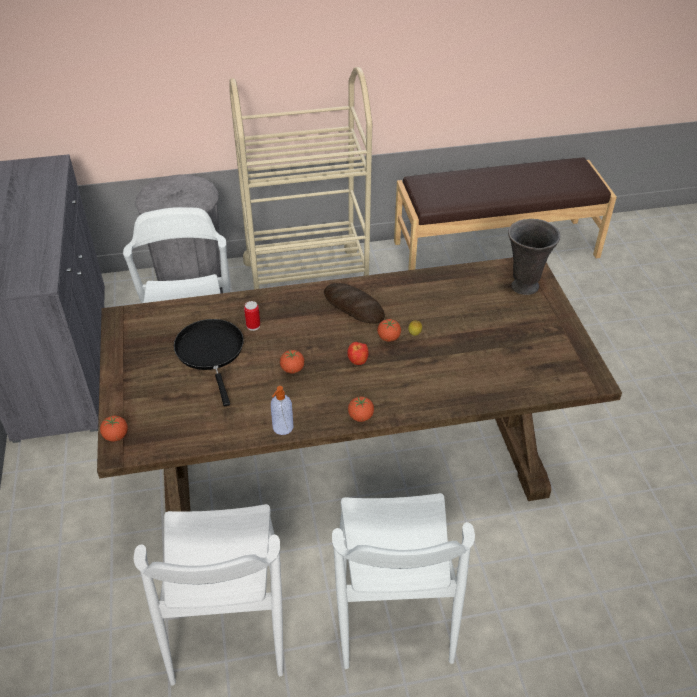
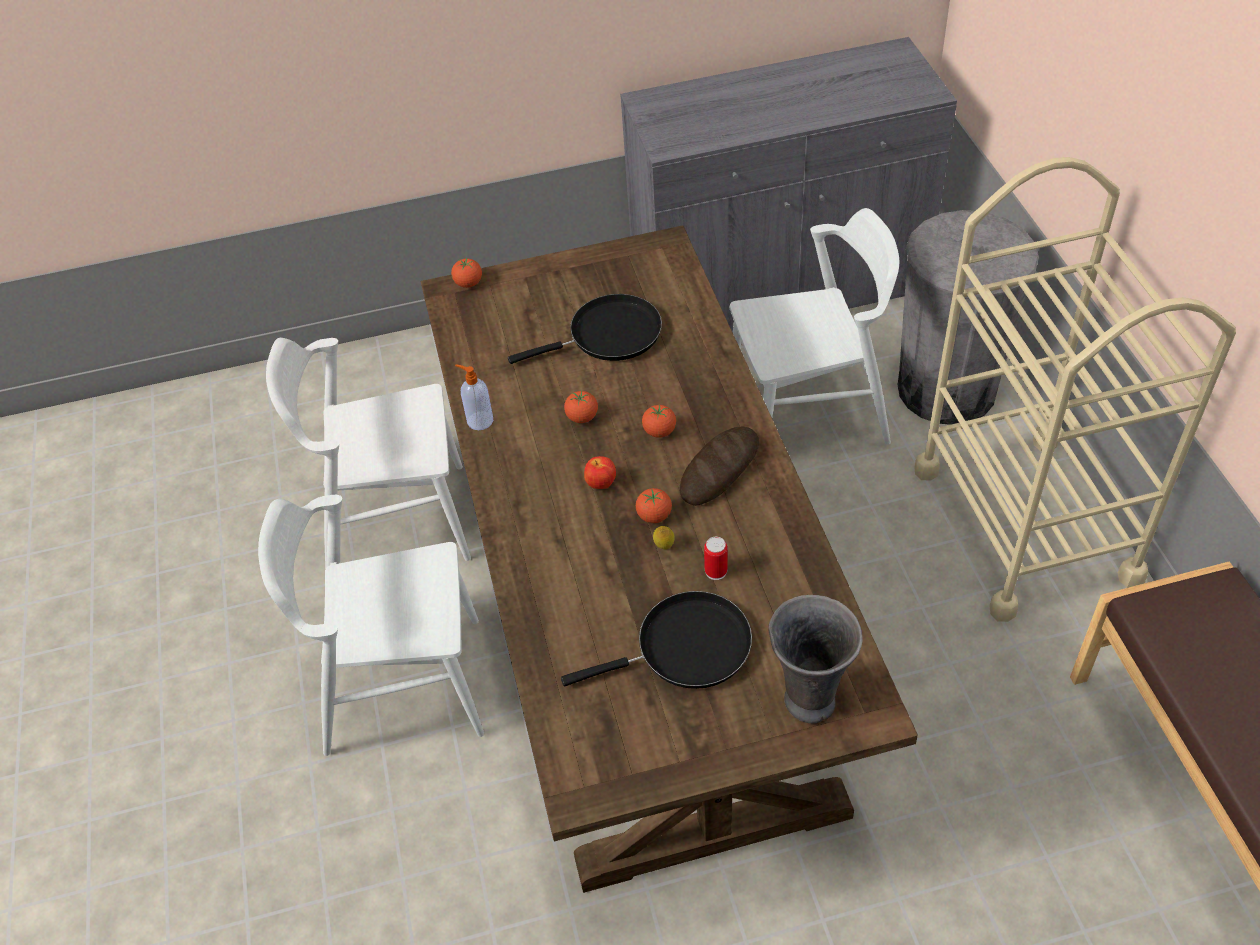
camera: 90 degrees right, 5 degrees up
(253, 326) = (664, 367): can -> can (716, 571)
(360, 417) = (497, 495): tomato -> tomato (659, 431)
(491, 330) = (686, 648): none -> black frying pan

